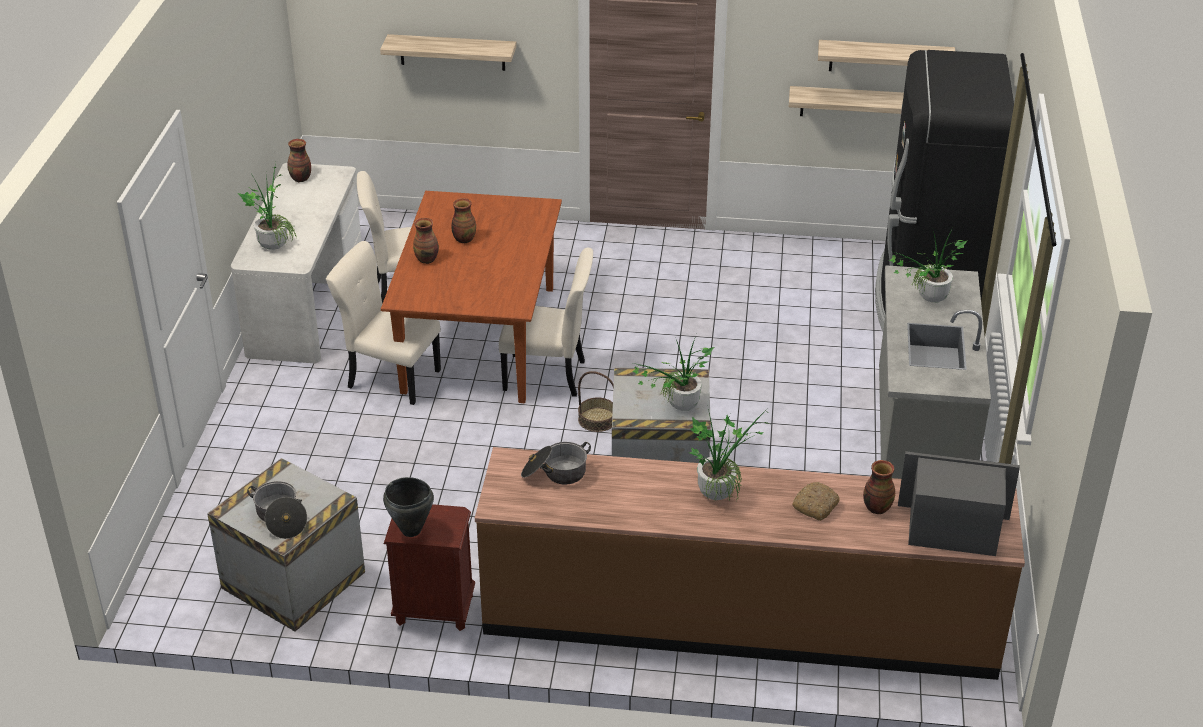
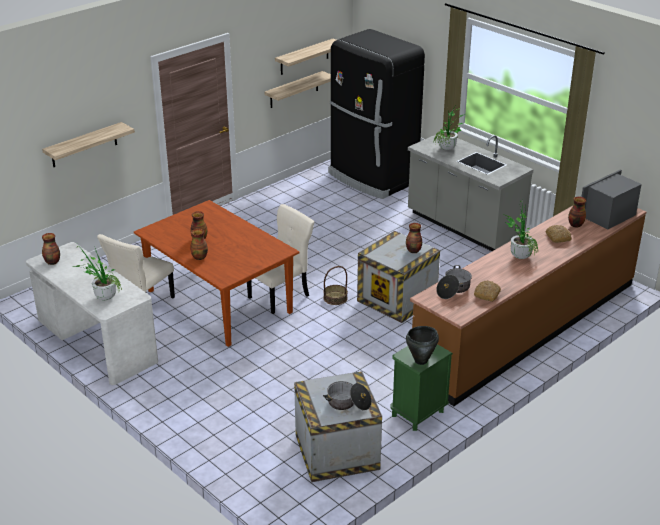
camera: 50 degrees left, 5 degrees down
(390, 378) = (209, 343): beige chair -> none
(434, 609) = (417, 413): brown nightstand -> green nightstand
(578, 506) = (487, 294): none -> bread
(678, 408) = (413, 251): potted plant -> vase

